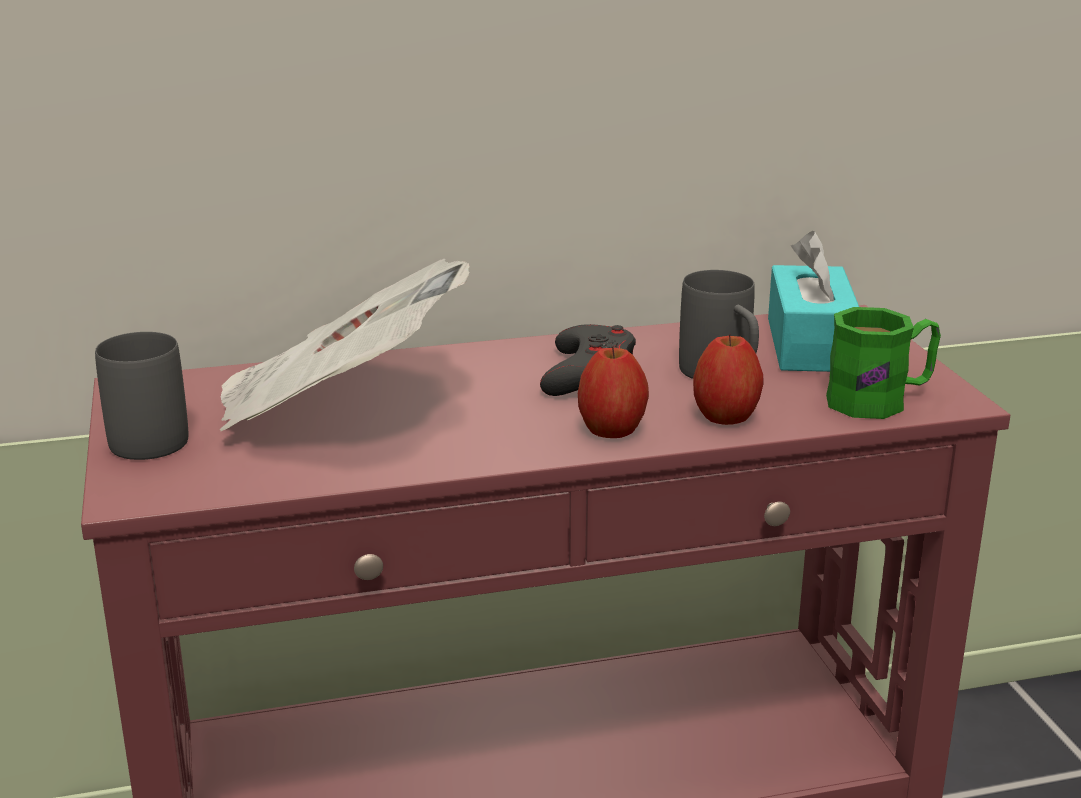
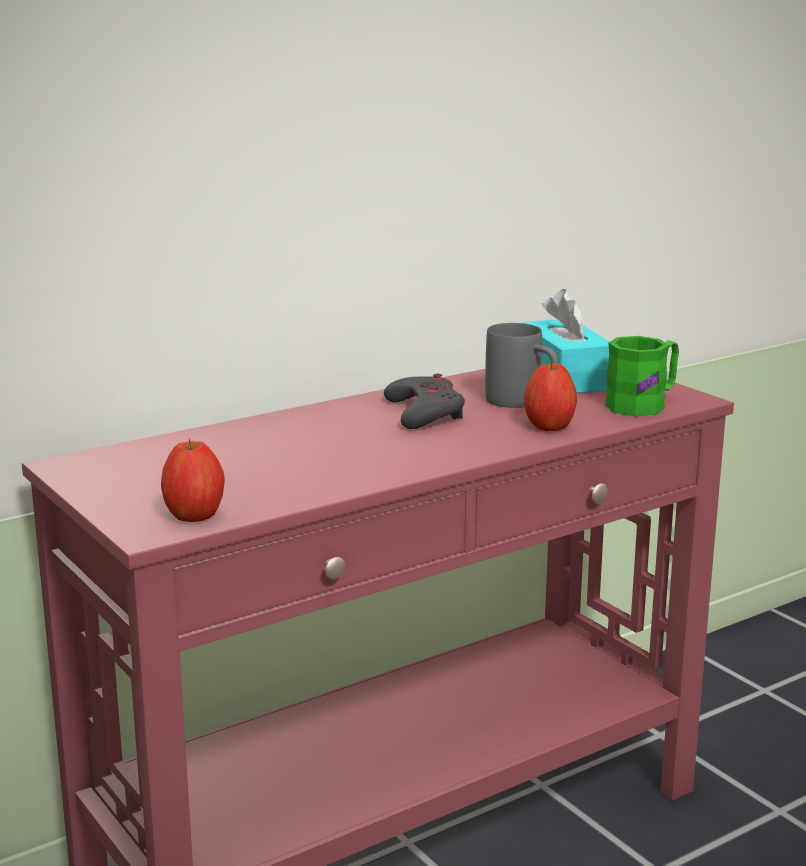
camera: 20 degrees left, 5 degrees down
(141, 436) = (112, 494): grey mug -> none
(337, 408) = (253, 457): newspaper -> none
(612, 430) = (477, 444): apple -> apple (195, 516)

